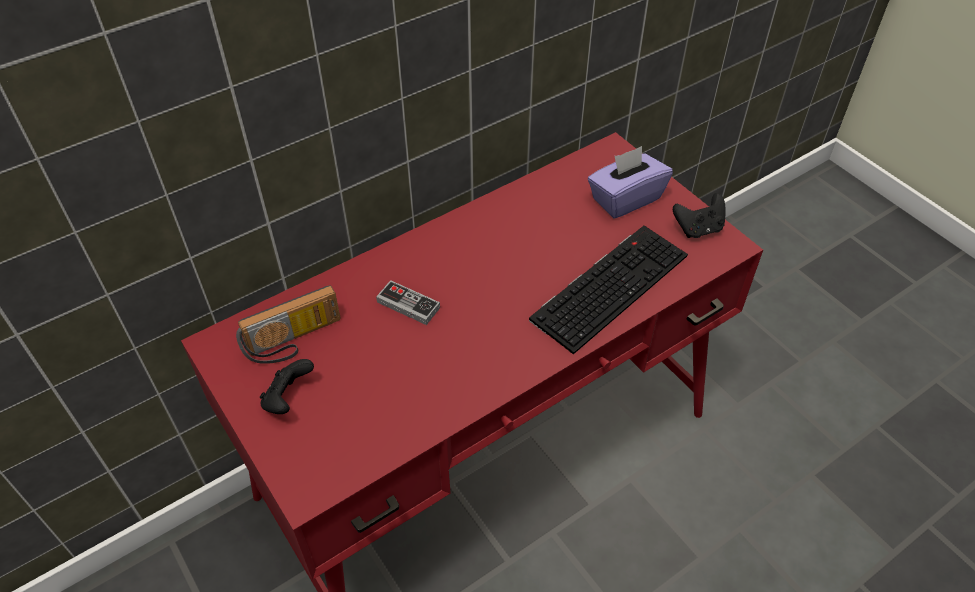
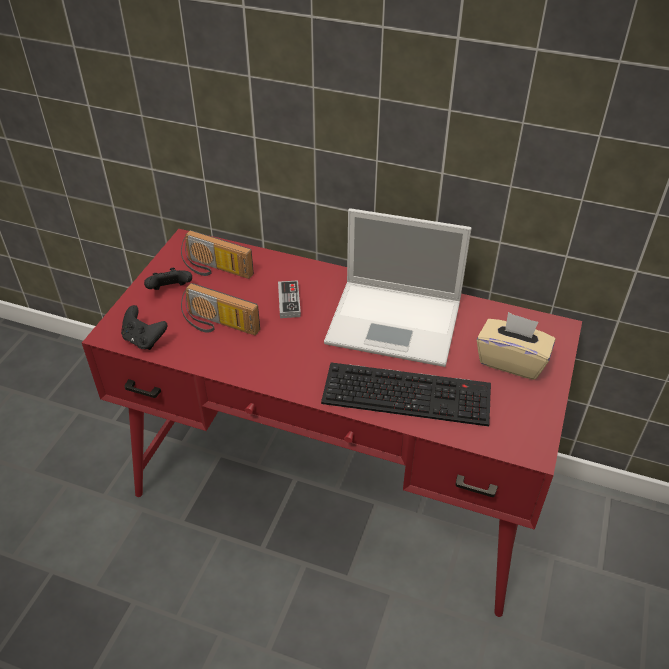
camera: 55 degrees right, 5 degrees down
(389, 382) = (218, 325): none -> radio
(514, 243) = (396, 323): none -> laptop
(625, 199) = (511, 361): purple tissue box -> beige tissue box
(698, 229) = (528, 420): black game controller -> black game controller (144, 340)

